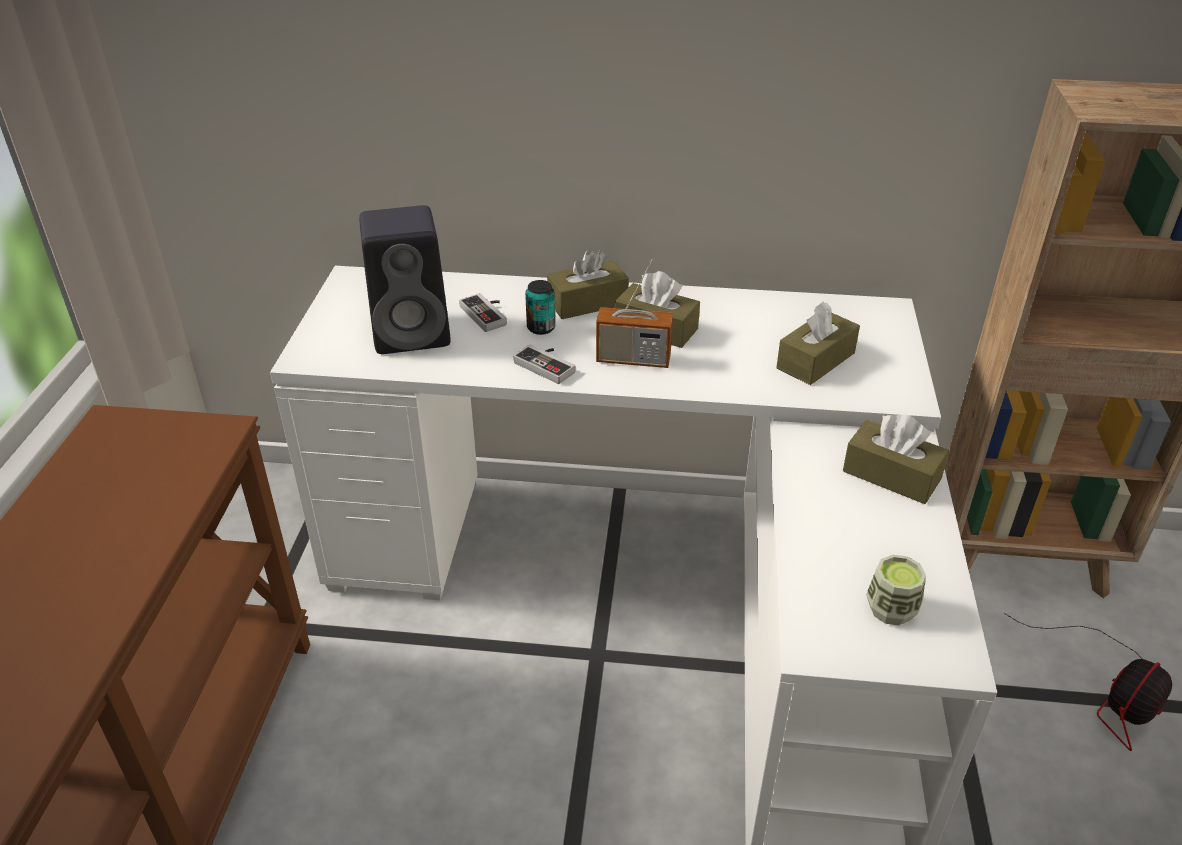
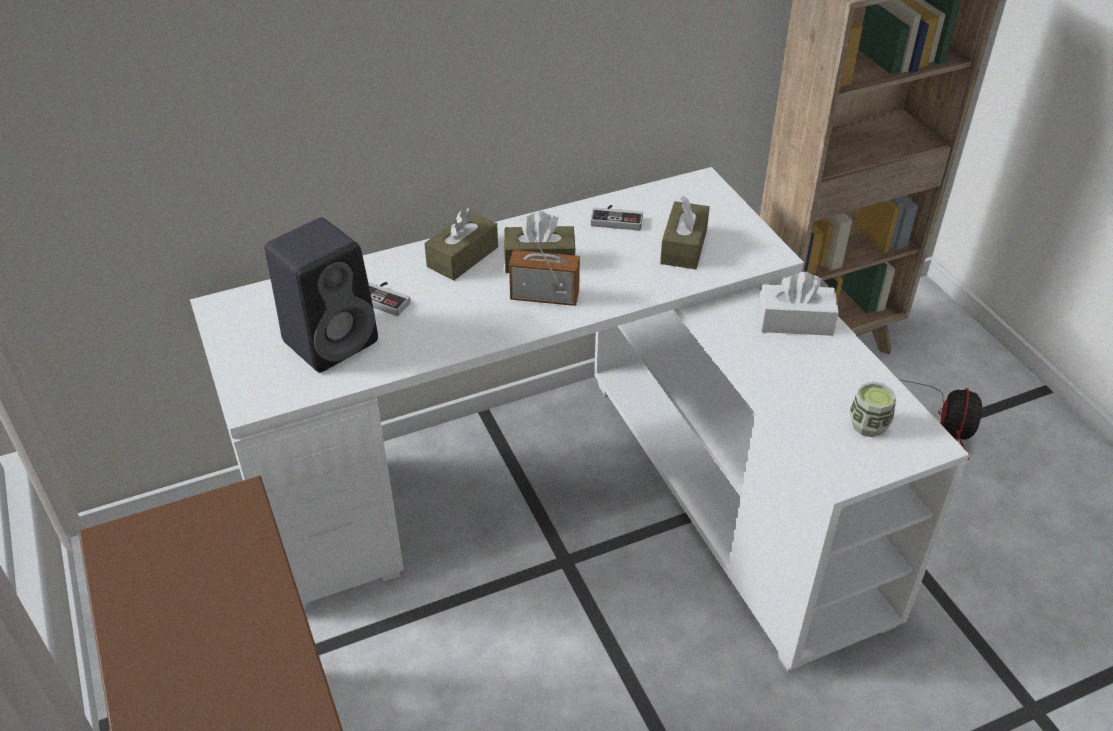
camera: 30 degrees left, 5 degrees up
(541, 328) = (443, 295): can -> none
(548, 365) = (479, 327): game controller -> game controller (617, 219)
(633, 359) = (544, 296): radio -> radio turned 150 degrees counterclockwise
(891, 475) = (795, 321): brown tissue box -> white tissue box

